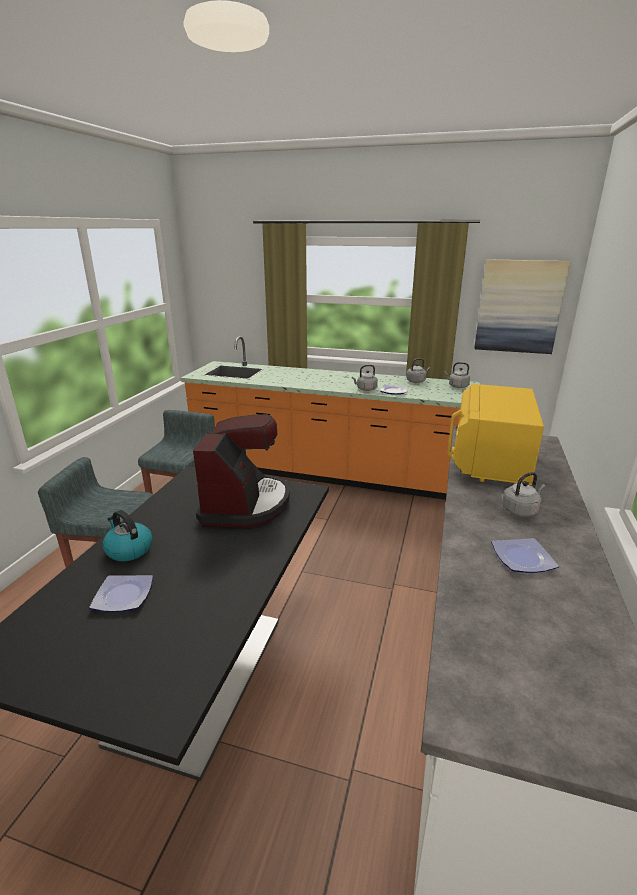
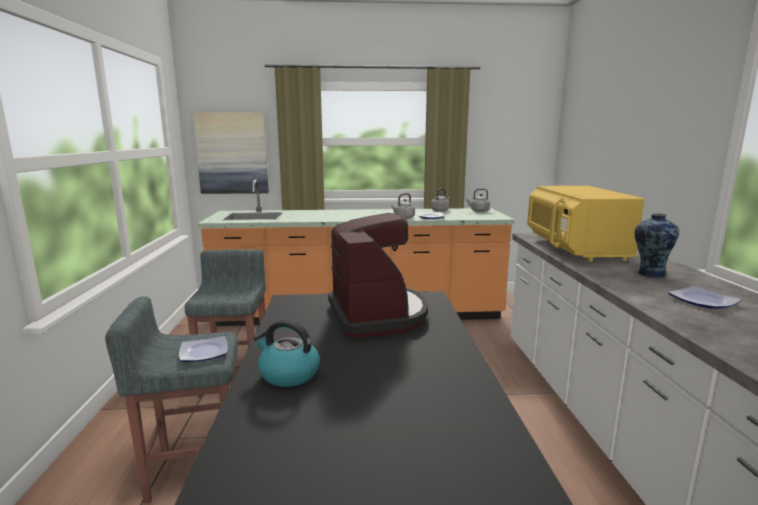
camera: 20 degrees left, 10 degrees down
(123, 595) = (333, 418): plate -> plate (203, 352)
(519, 307) = (513, 141): picture -> picture (232, 153)
(521, 510) = (649, 274): grey kettle -> vase

